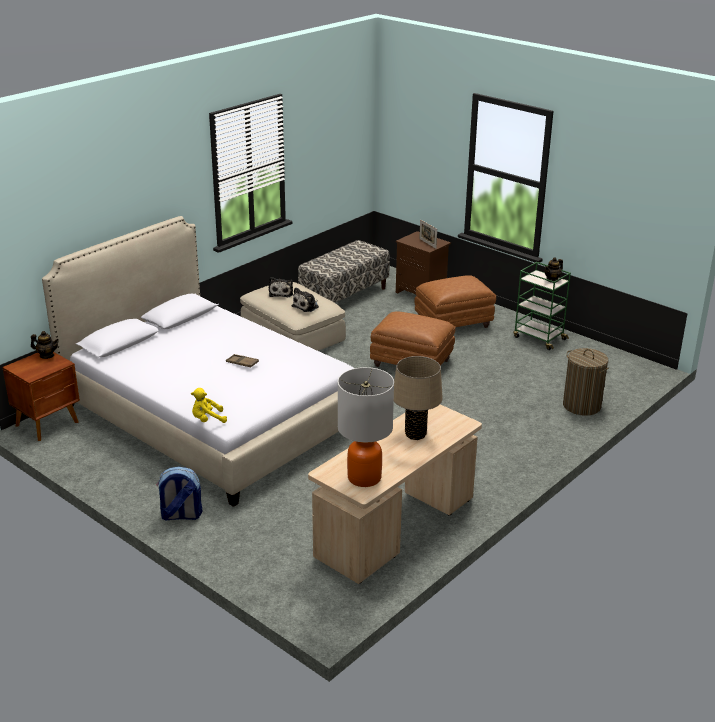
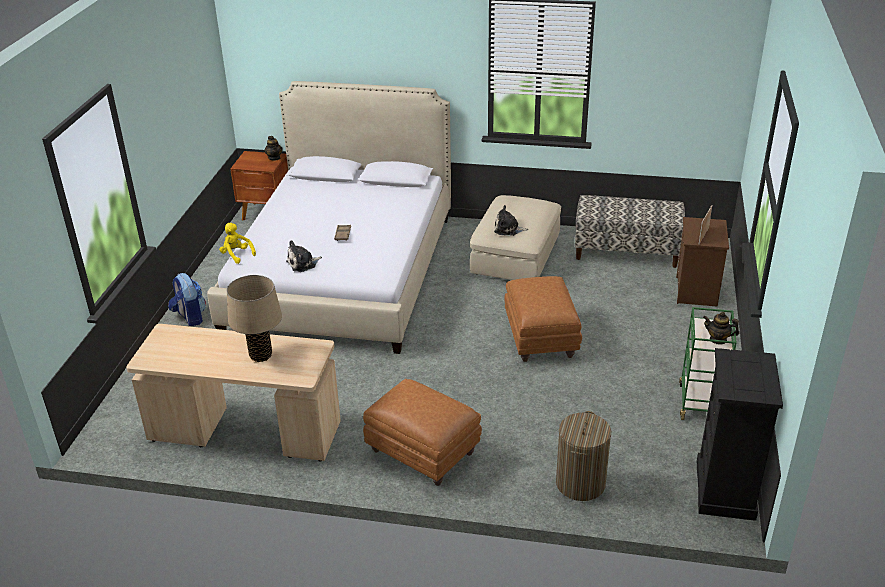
camera: 60 degrees right, 5 degrees up
(281, 293) = (517, 208): plush toy -> plush toy (303, 264)
(364, 478) = (167, 353): table lamp -> none
(453, 323) = (657, 334): brown ottoman -> brown ottoman (424, 453)
(625, 362) = (725, 490): none -> black dresser

